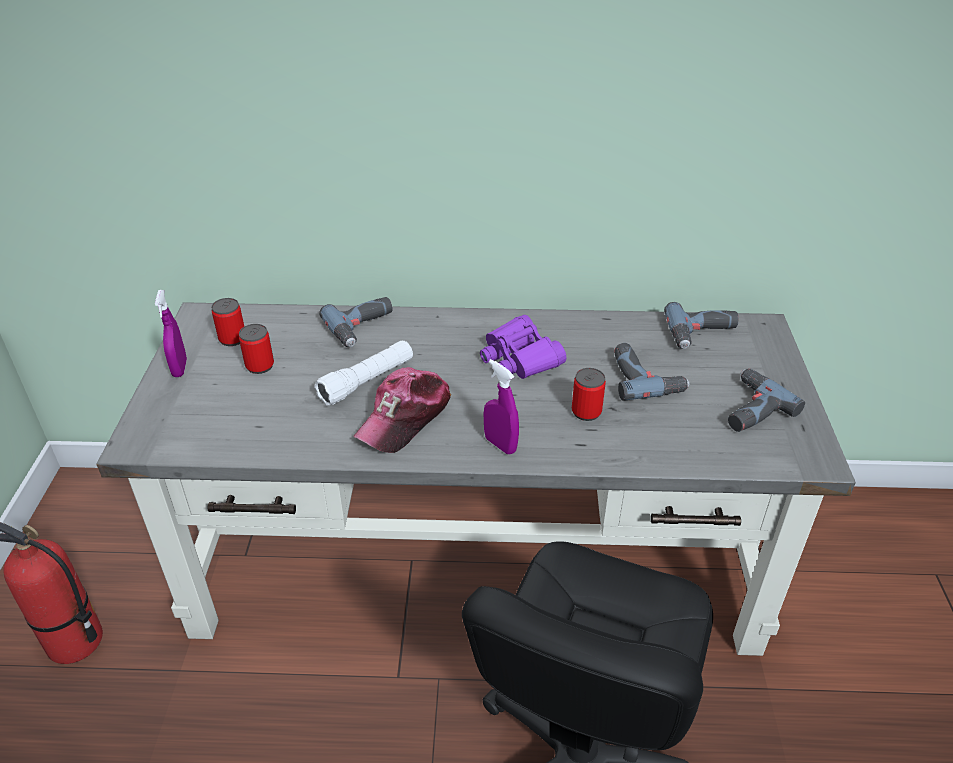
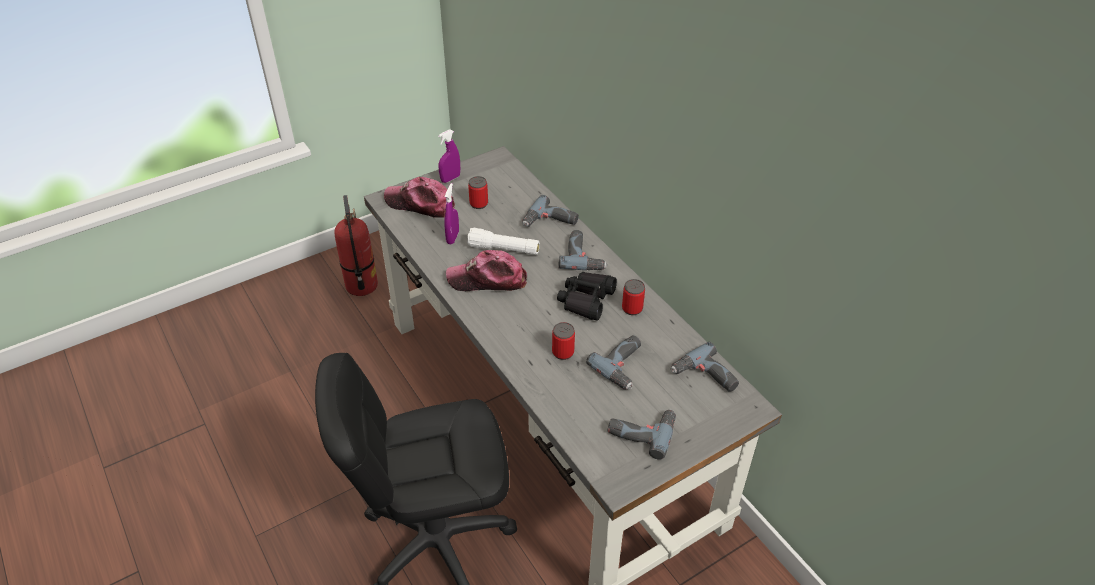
camera: 55 degrees right, 5 degrees up
(191, 415) = (420, 204): none -> cap
(232, 339) = (491, 181): can -> can (632, 308)
(447, 329) = (584, 256): none -> power drill
(500, 445) = (499, 328): purple spray bottle -> purple spray bottle (452, 237)
(519, 358) = (586, 300): purple binoculars -> black binoculars

